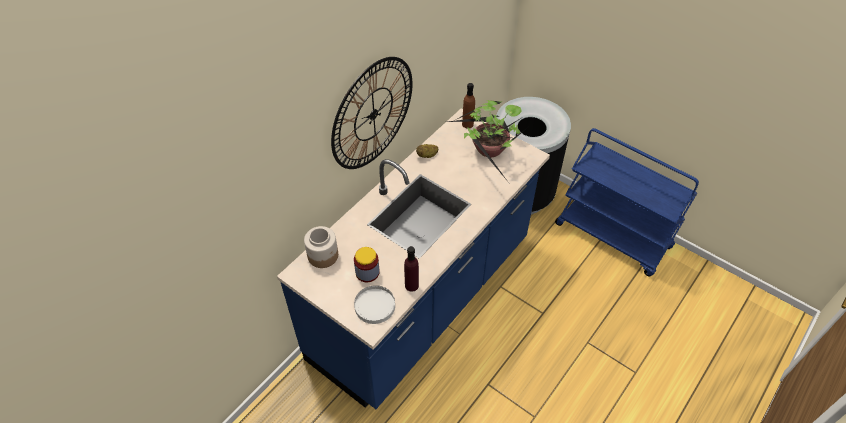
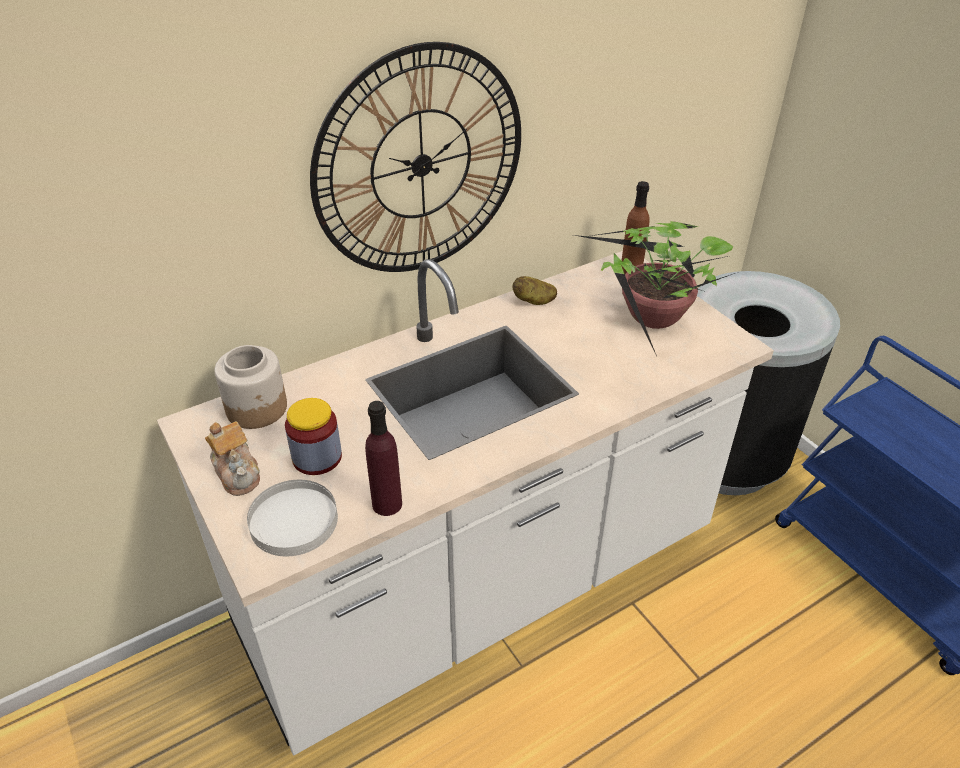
camera: 20 degrees right, 10 degrees down
(335, 291) = (238, 473): none -> teapot
(423, 300) = (480, 584): blue counter -> white counter

